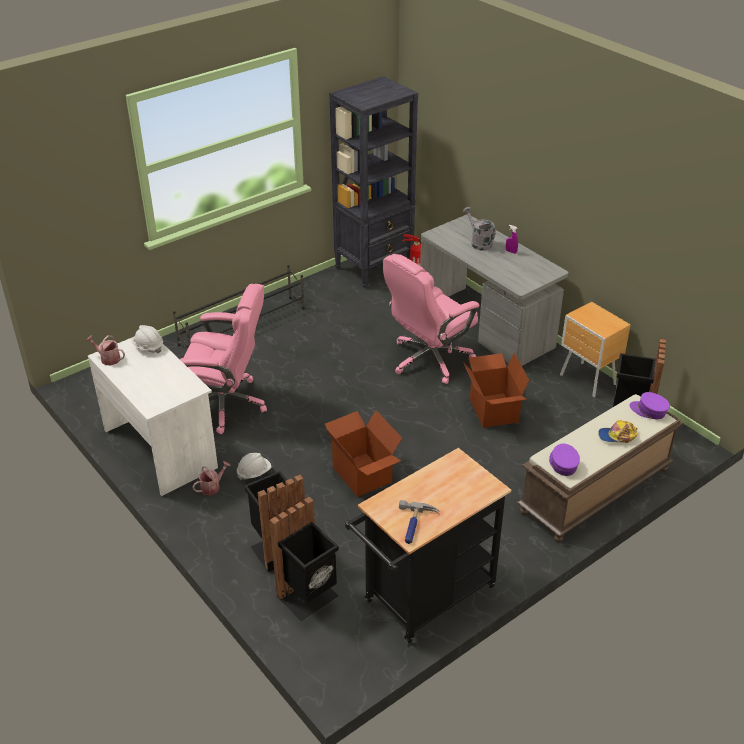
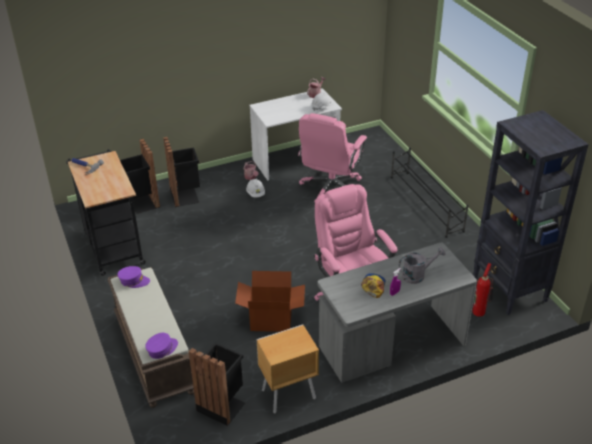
camera: 105 degrees right, 0 degrees up
(363, 474) = (231, 238): cardboard box -> none
(617, 436) = (144, 319): cap -> cap (373, 286)

